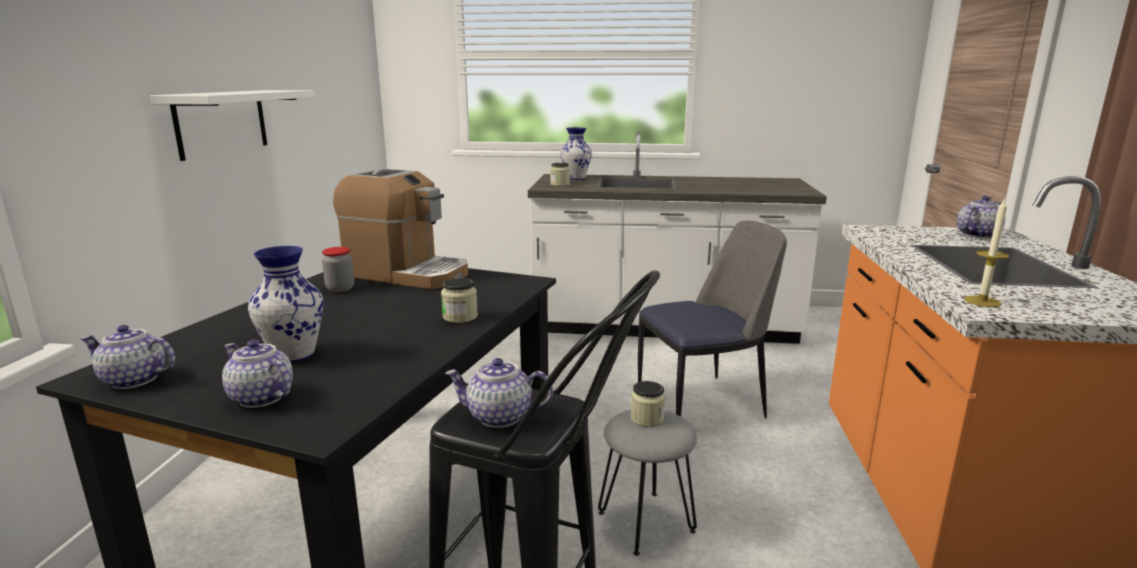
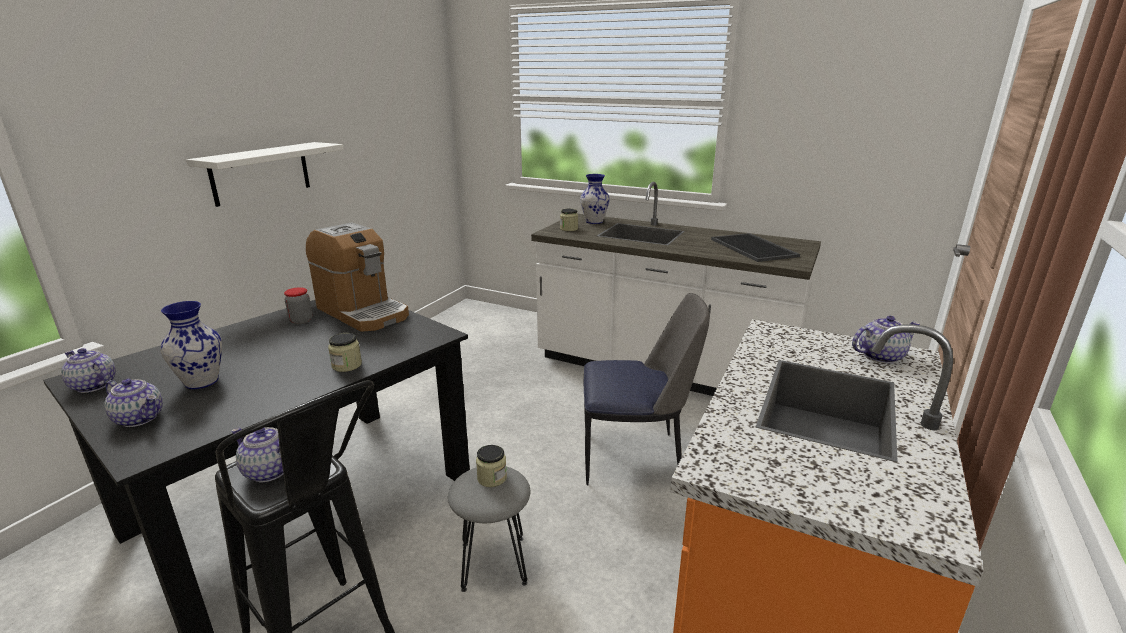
camera: 20 degrees right, 5 degrees up
(260, 397) = (140, 418): teapot -> teapot turned 150 degrees clockwise
(754, 185) = (754, 248): none -> tray
(982, 301) = (726, 455): candle -> none

